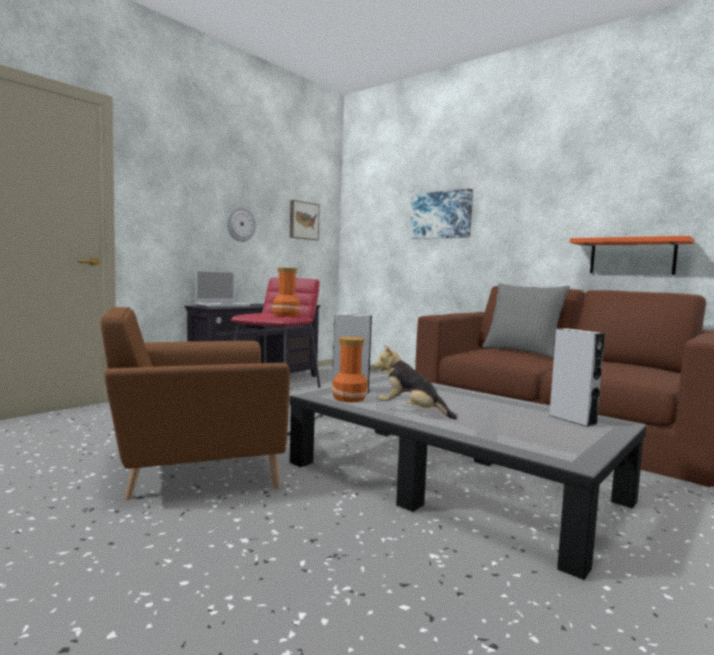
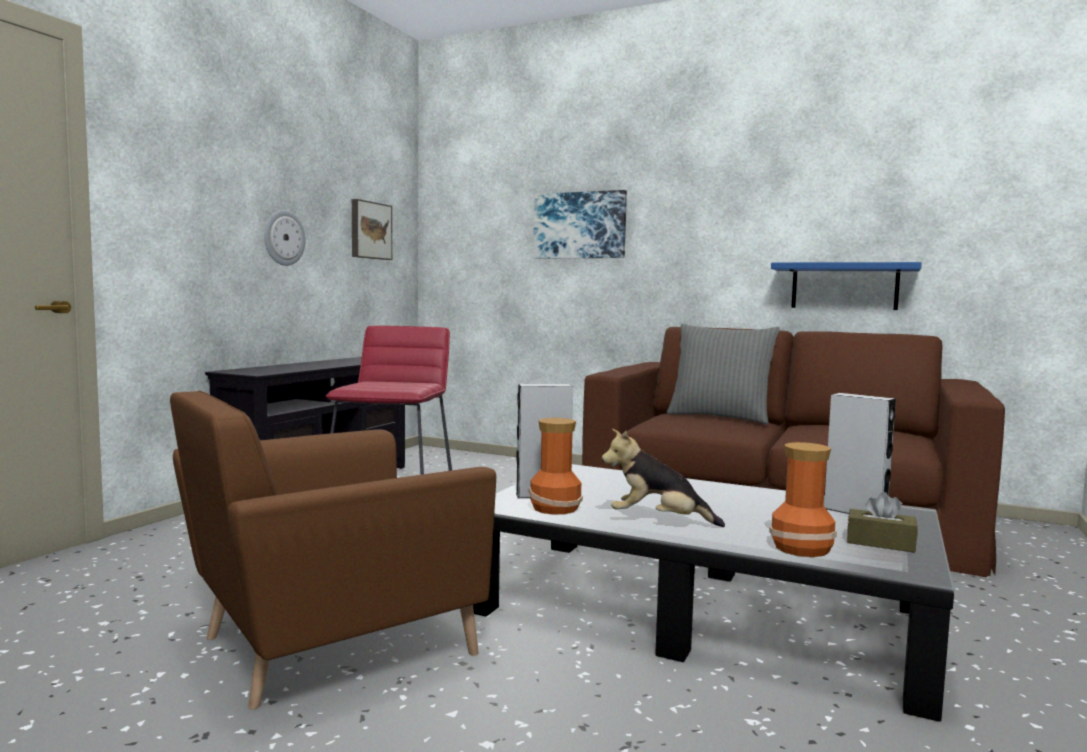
camera: 15 degrees left, 0 degrees up
(222, 306) = (268, 369): laptop -> none
(285, 315) = (409, 385): vase -> vase (801, 548)
(568, 440) = (880, 542): none -> brown tissue box
(632, 256) = (844, 286): orange shelf -> blue shelf

